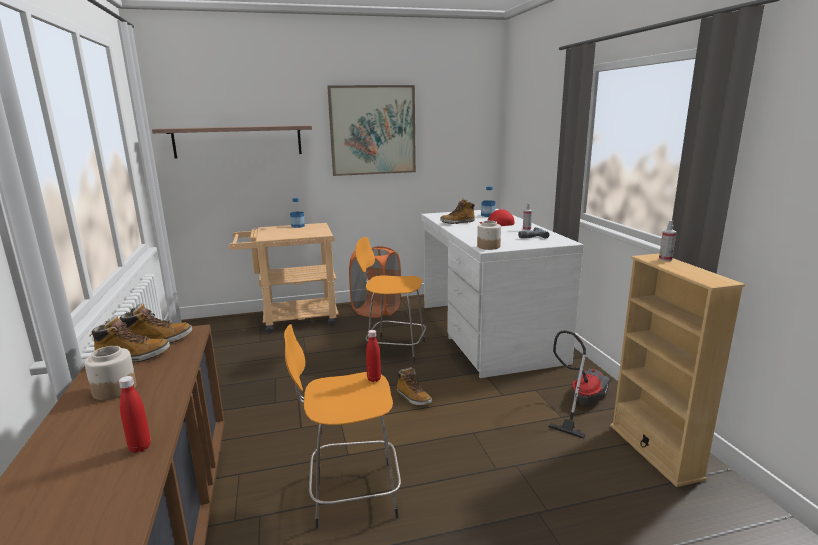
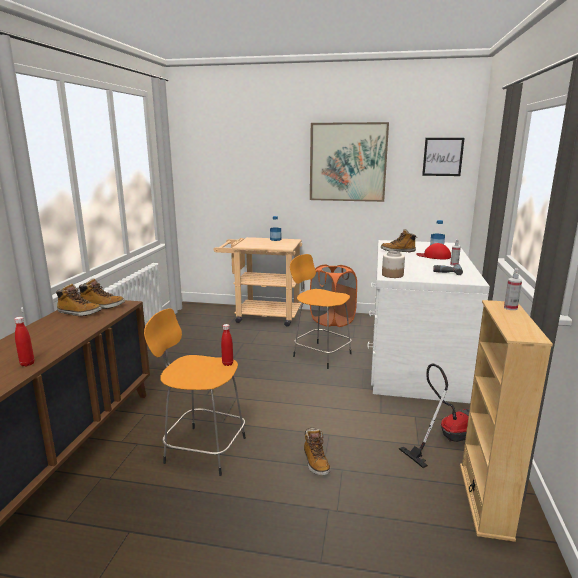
camera: 25 degrees right, 0 degrees up
(114, 390) = (50, 329): jar -> none
(238, 141) = (237, 167): shelf -> none
(413, 398) = (303, 395): boot -> boot (315, 462)
(469, 121) = (442, 156): none -> picture

